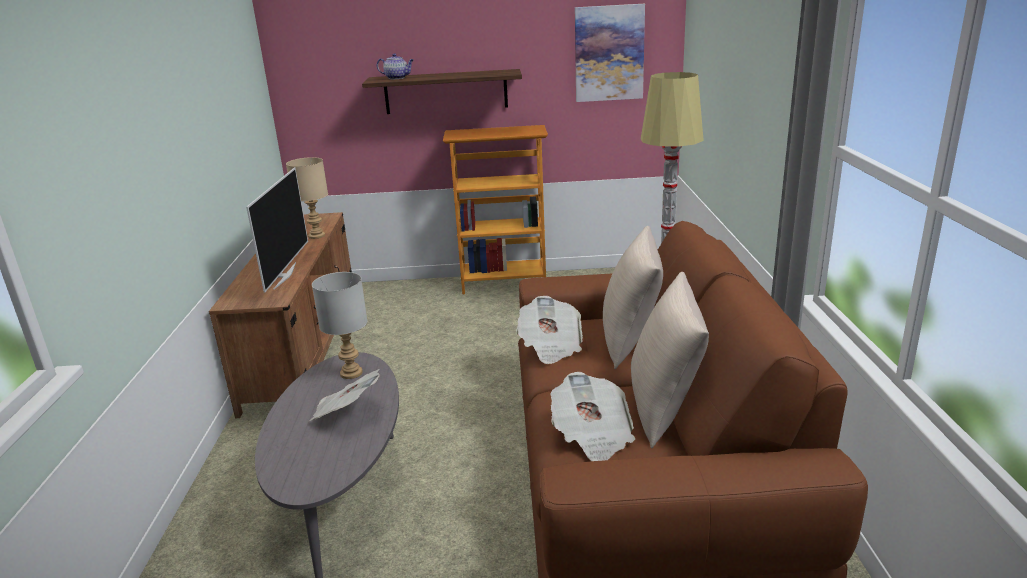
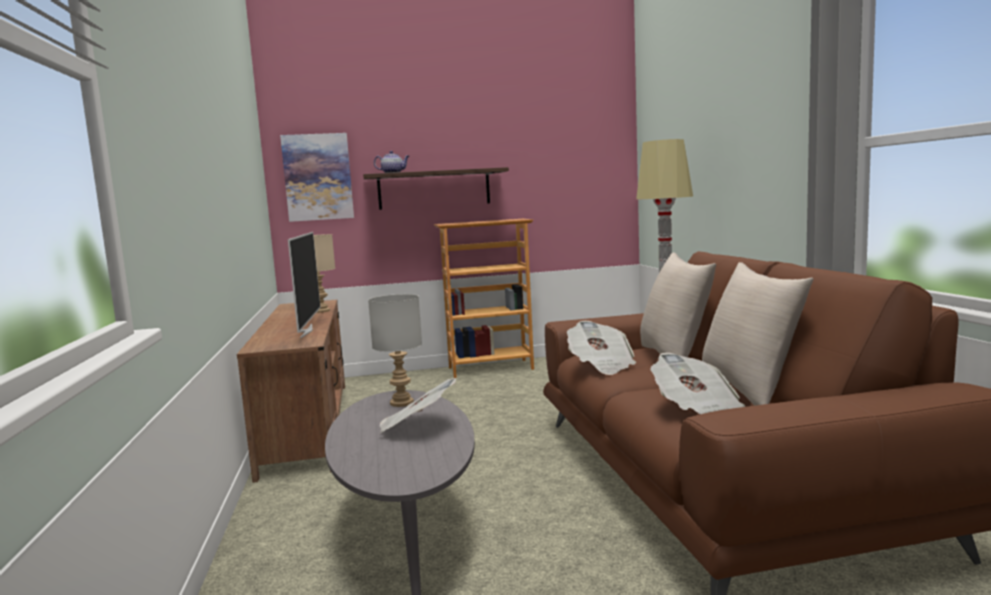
camera: 10 degrees left, 15 degrees down
(609, 53) = (576, 156): picture -> picture (318, 177)

